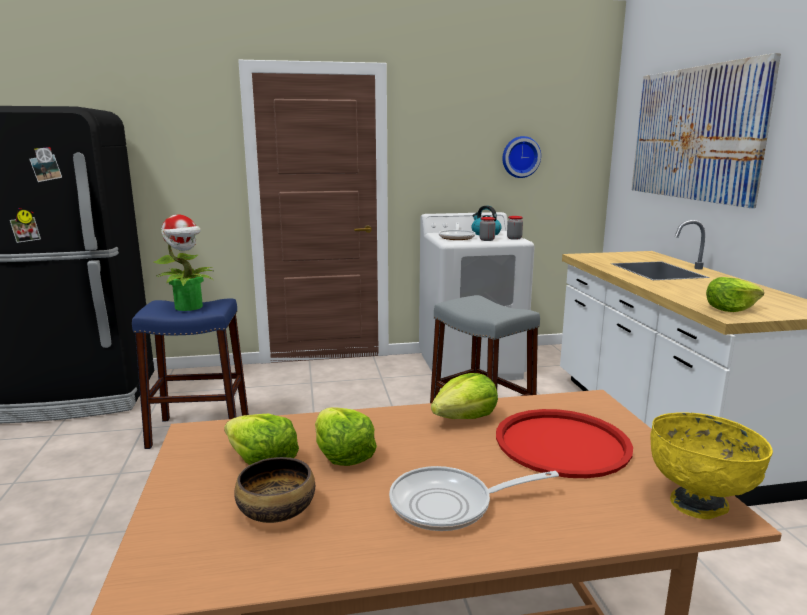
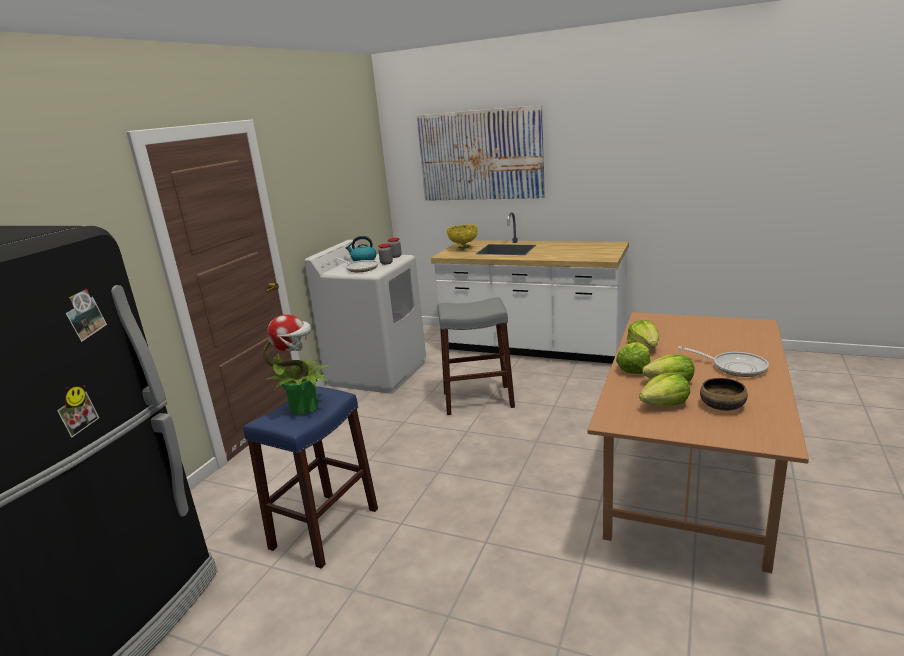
camera: 55 degrees left, 5 degrees up
(449, 505) = (734, 367): frying pan -> frying pan turned 75 degrees counterclockwise
(520, 157) = (346, 190): wall clock -> none
(562, 444) = (688, 334): red tray -> none
(698, 504) = (752, 325): yellow bowl -> yellow bowl (463, 249)
(730, 309) = (596, 255): lettuce -> lettuce (634, 369)

